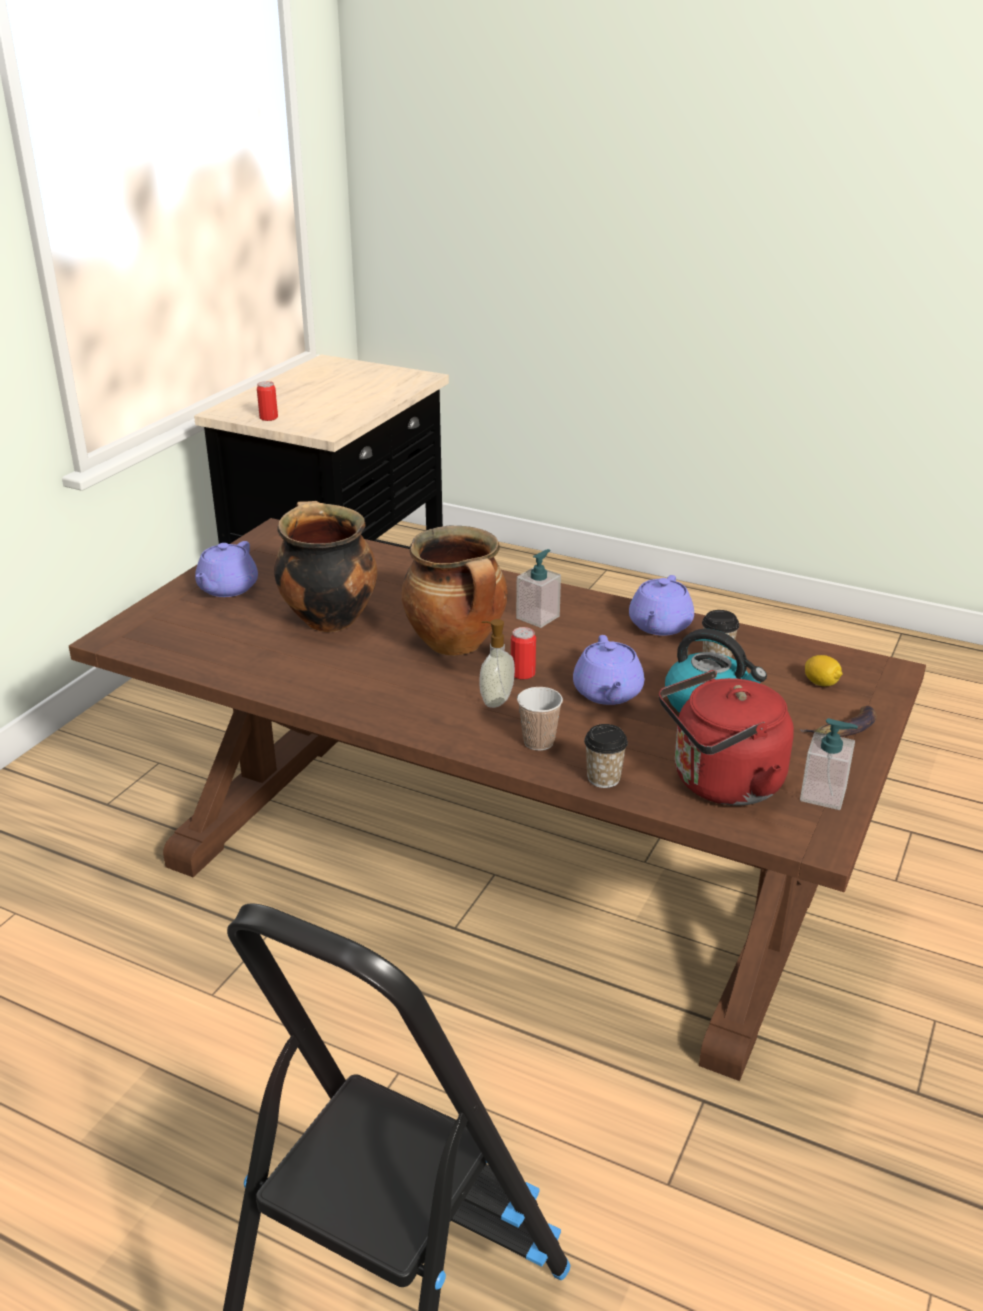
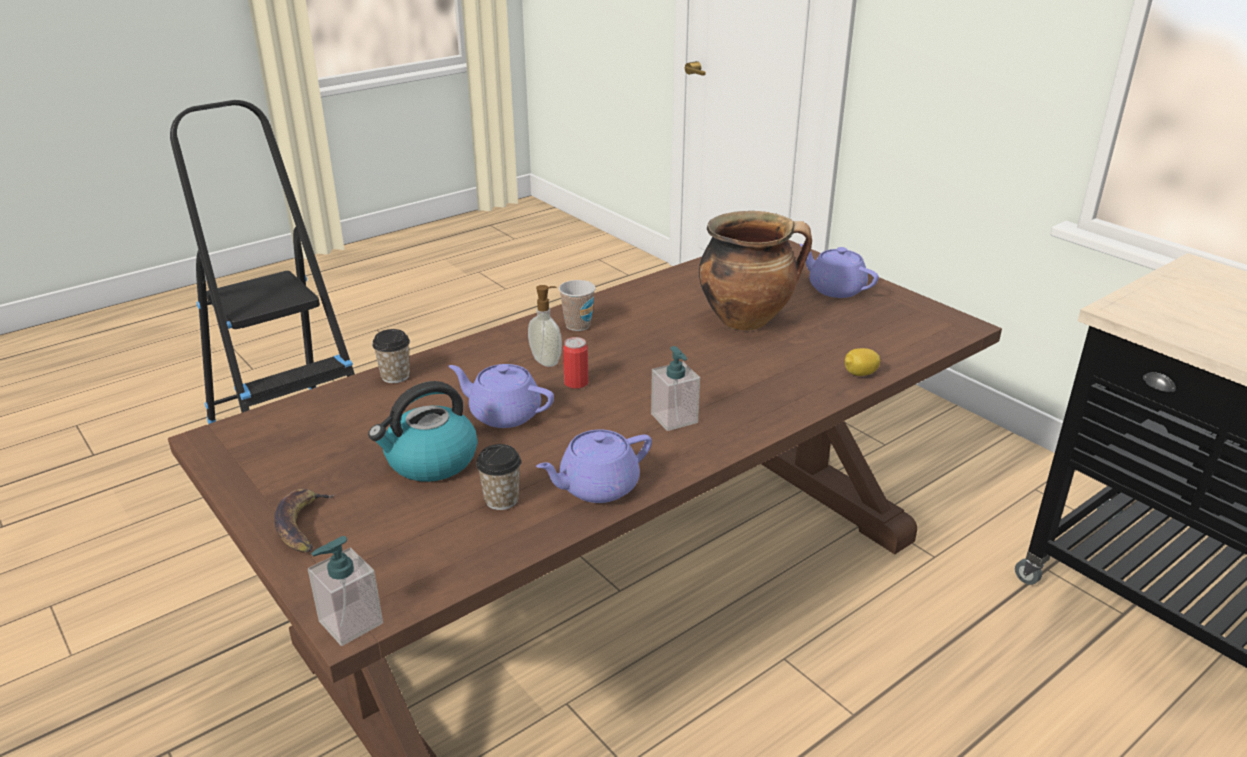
camera: 115 degrees right, 0 degrees up
(268, 418) = (1176, 286): can -> none
(457, 645) = (653, 365): cooking pot -> none
(538, 742) = (470, 363): cup -> cup (578, 325)
(659, 626) = (597, 487): purple teapot -> purple teapot turned 75 degrees counterclockwise
(721, 784) = (324, 423): red kettle -> none
(821, 683) = (386, 550): lemon -> lemon (860, 374)
(823, 794) = (248, 467): soap dispenser -> soap dispenser (350, 622)

